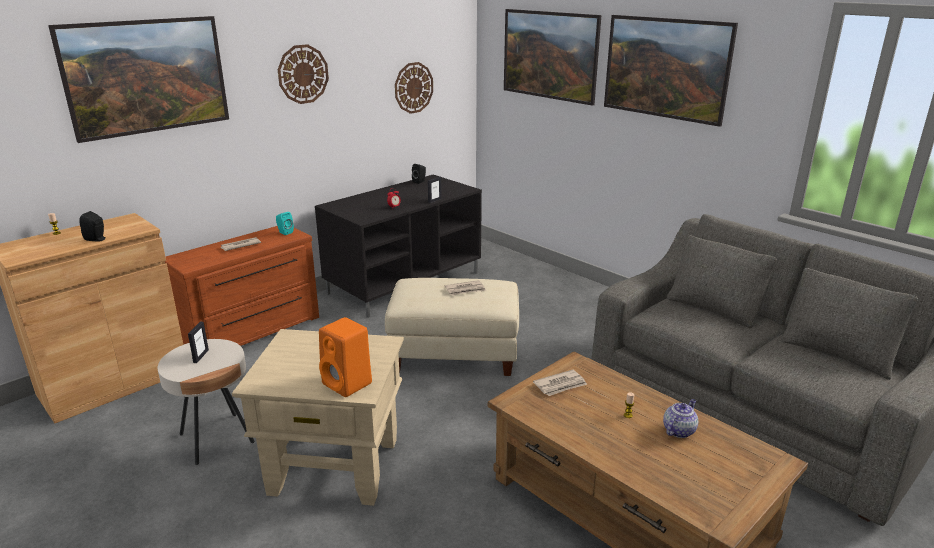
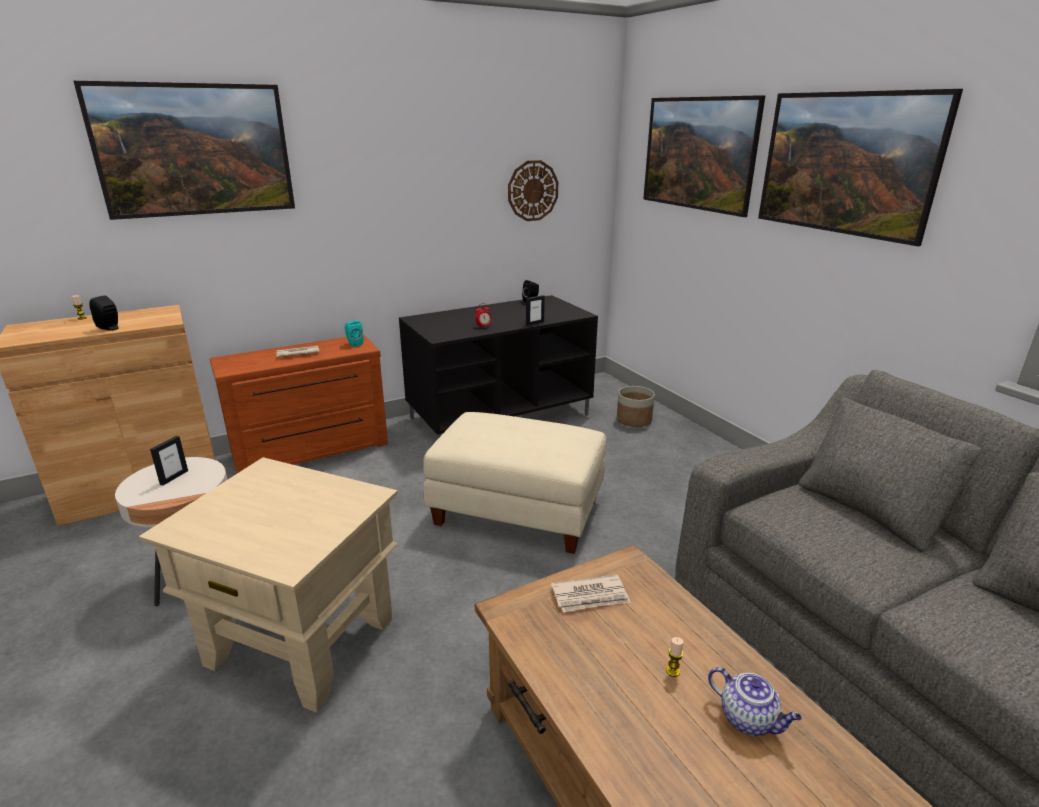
camera: 15 degrees right, 0 degrees up
(303, 74) = (390, 163): wall clock -> none
(348, 384) = (282, 549): orange speaker -> none
(465, 290) = (532, 435): newspaper -> none
(515, 273) = (633, 420): none -> planter
(678, 430) = (749, 719): teapot -> teapot turned 75 degrees clockwise

